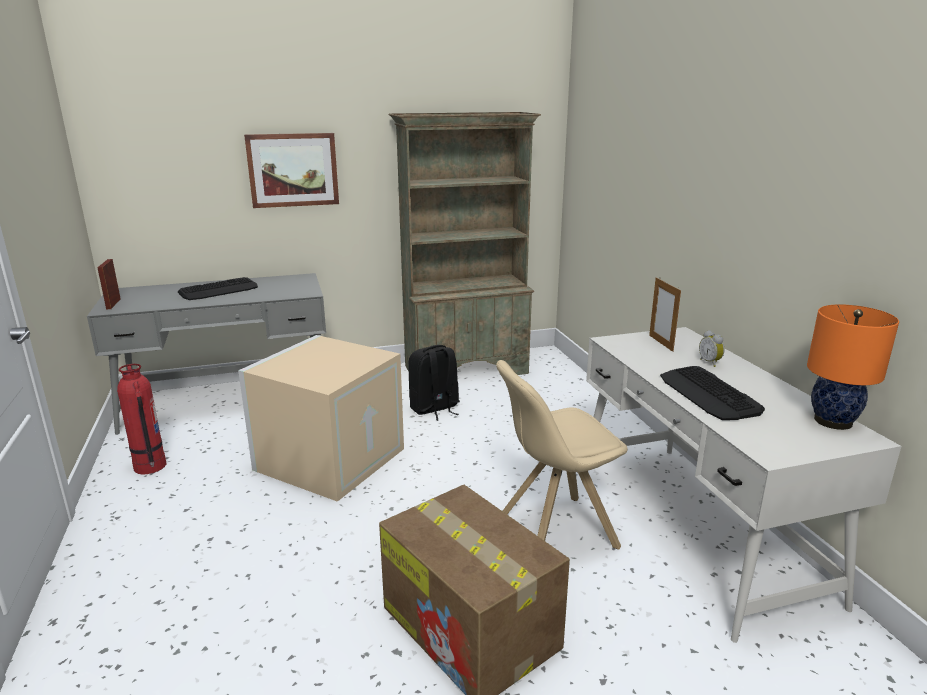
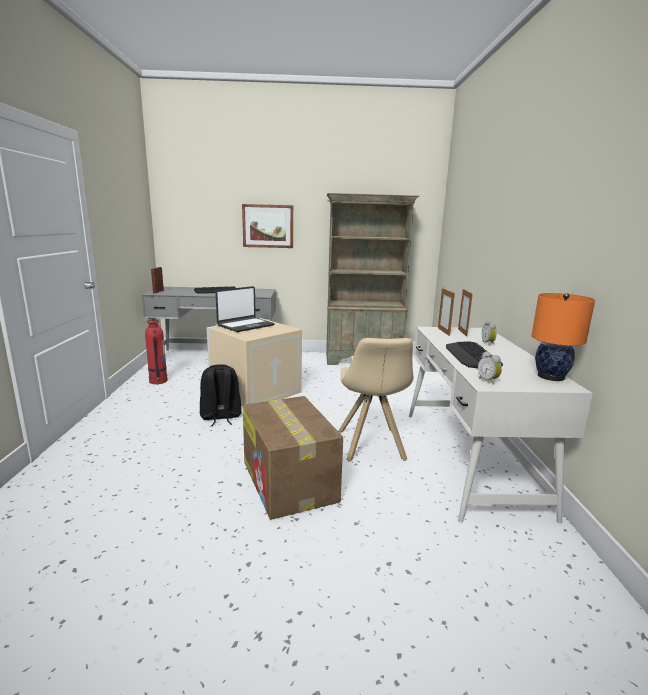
camera: 15 degrees right, 5 degrees down
(303, 357) = (245, 325): none -> laptop
(434, 409) = (331, 376): black backpack -> black backpack (220, 417)
(555, 531) = (371, 445): beige chair -> beige chair turned 90 degrees counterclockwise
(635, 345) = (443, 332): none -> picture frame
(767, 445) = (488, 381): none -> alarm clock

